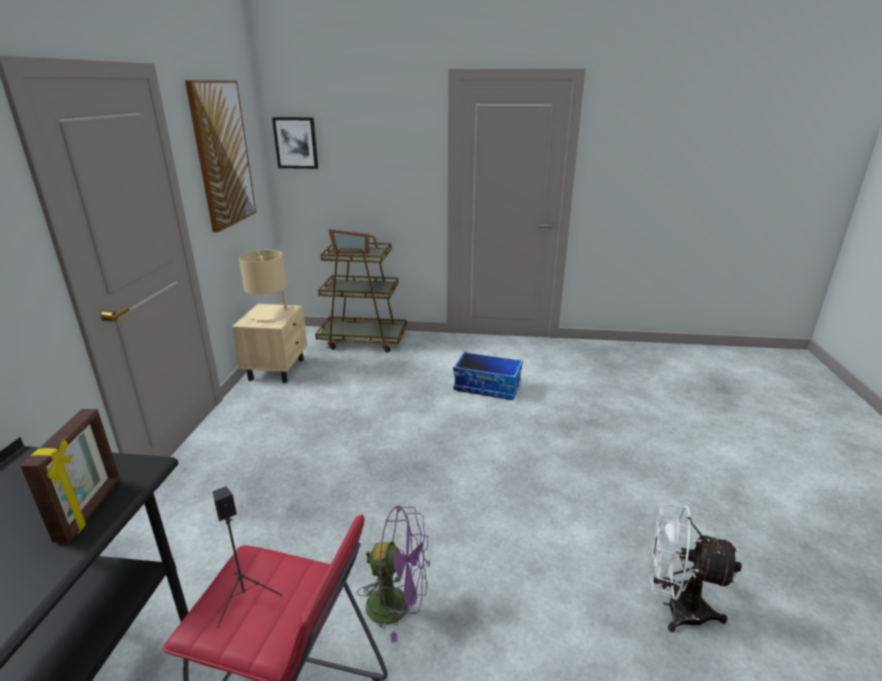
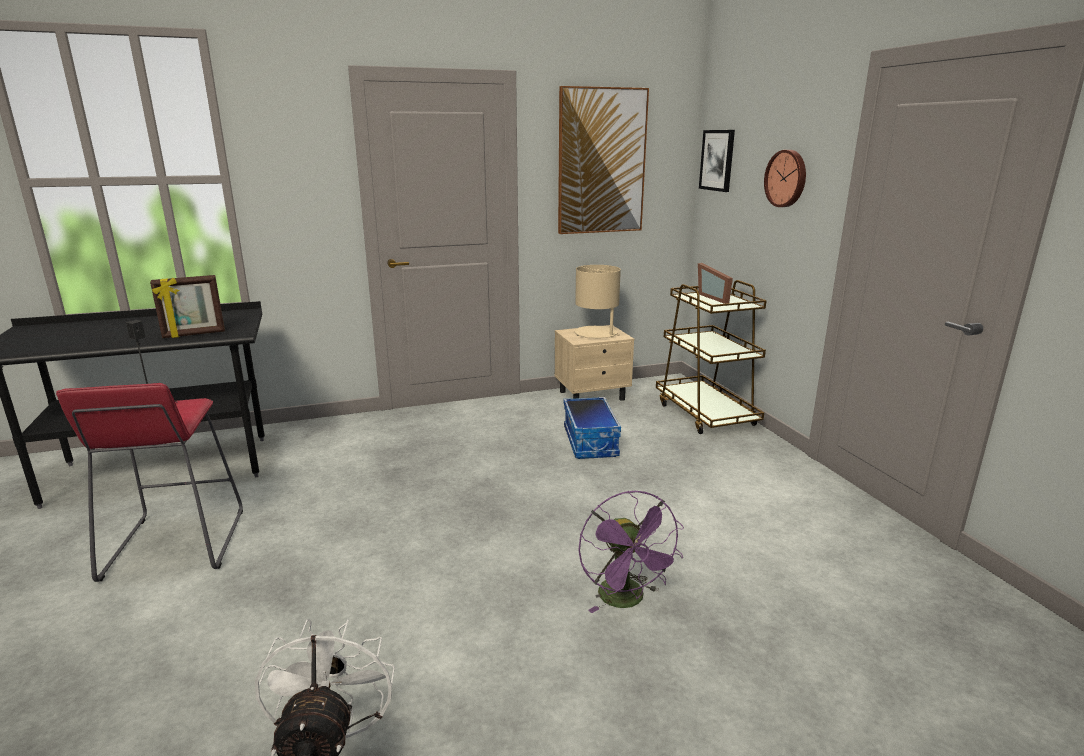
camera: 65 degrees right, 5 degrees down
(385, 154) = (787, 178): none -> wall clock
(398, 605) = (295, 555): purple fan -> purple fan (627, 600)
(488, 387) = (706, 518): storage box -> storage box (591, 442)

